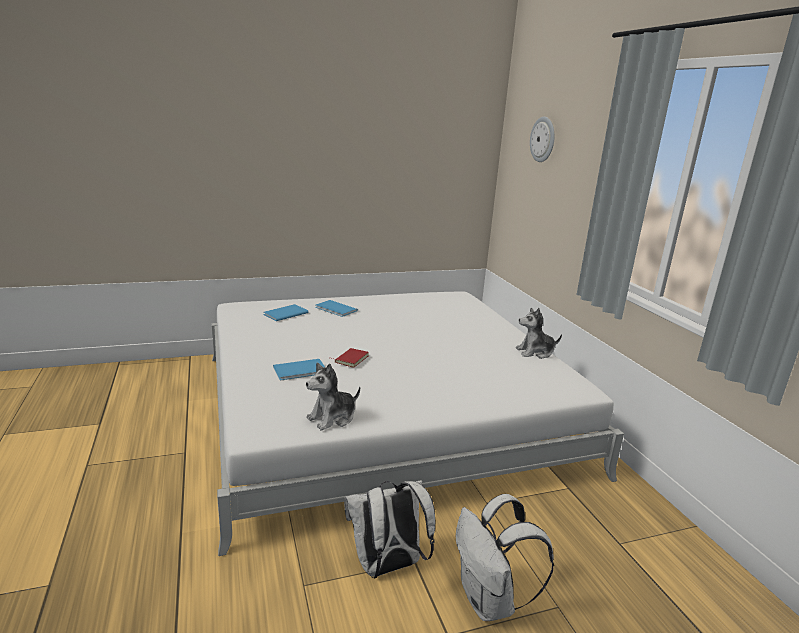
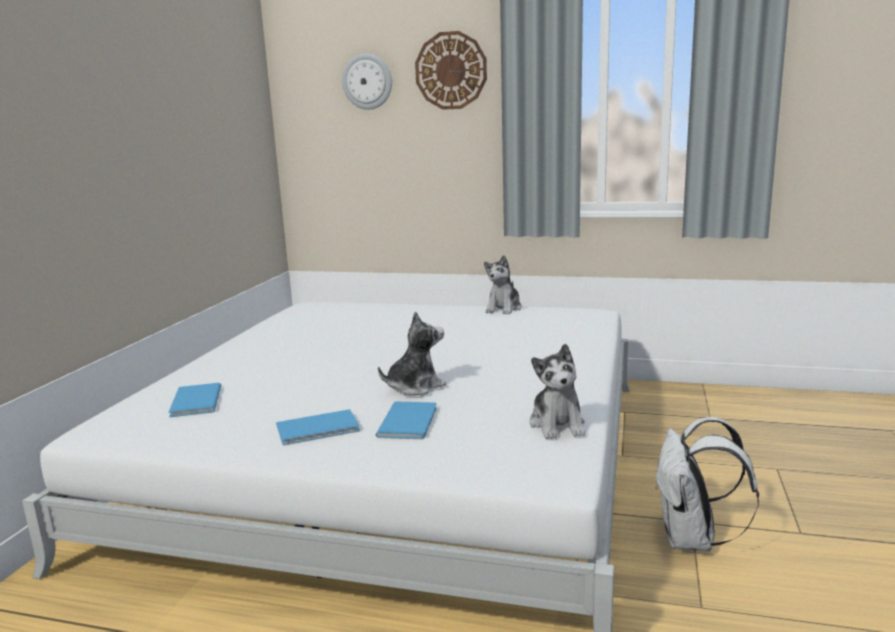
camera: 55 degrees left, 5 degrees down
(336, 309) = (243, 368): blue book -> blue book (320, 429)
(350, 359) = (414, 387): red book -> plush toy
(490, 601) = (761, 497): white backpack -> none
(587, 140) = (451, 71): none -> wall clock

